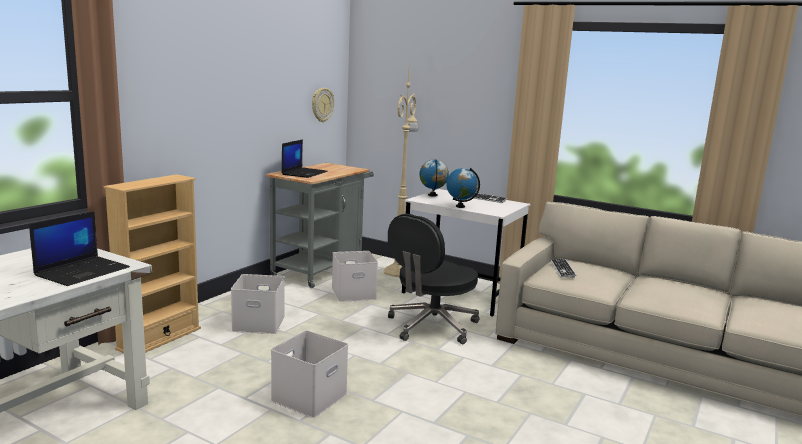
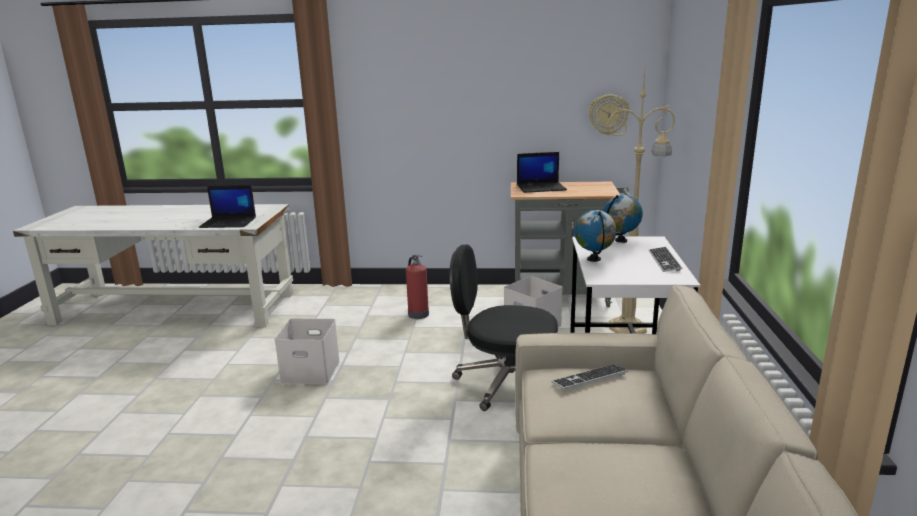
camera: 65 degrees right, 5 degrees up
(159, 339) = (355, 296): beige bookcase -> none
(260, 323) = (418, 314): white storage box -> fire extinguisher

